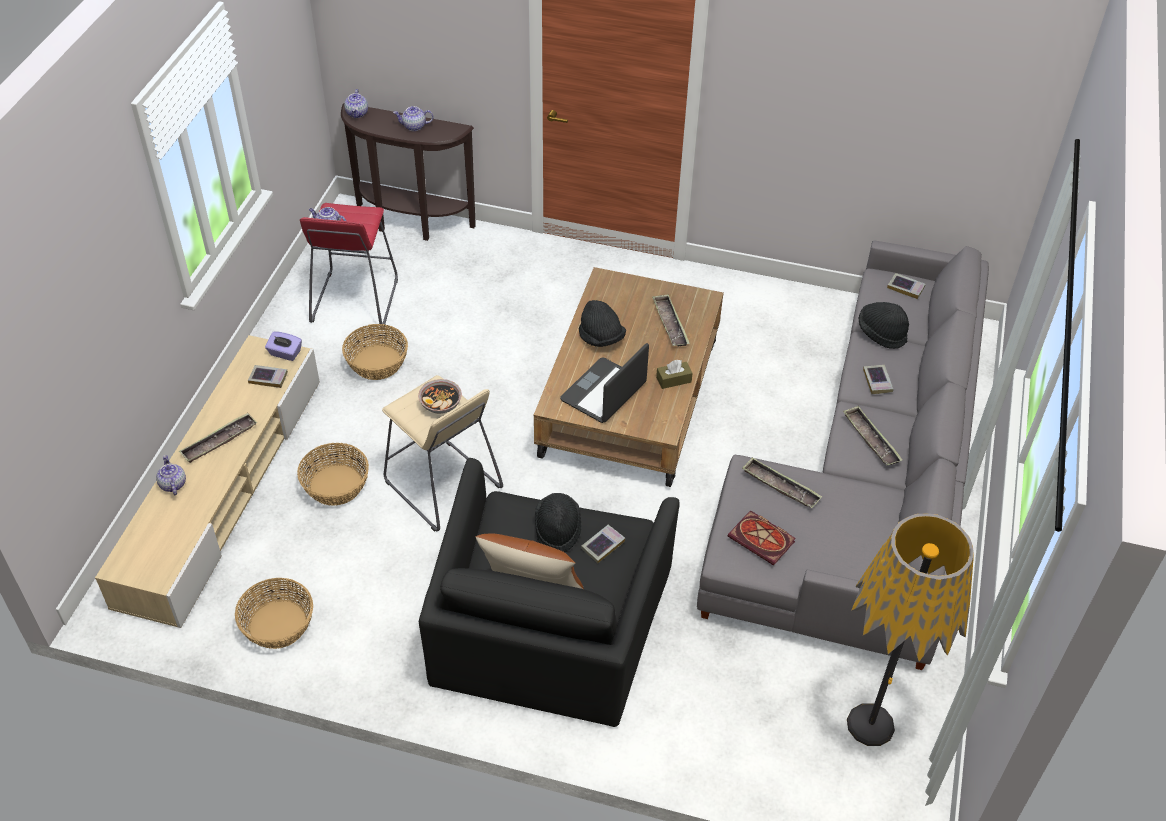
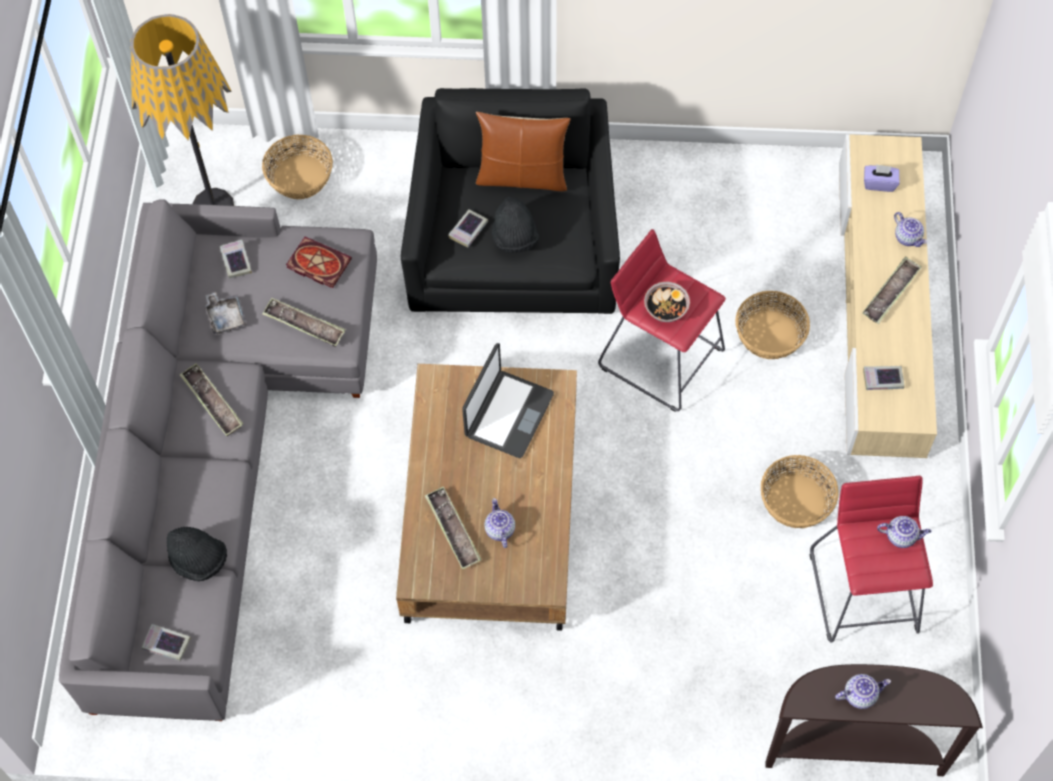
camera: 170 degrees right, 15 degrees up
(277, 624) = (757, 187): basket -> basket (300, 178)
(285, 353) = (882, 416): purple tissue box -> purple tissue box (879, 183)
(357, 113) = (950, 705): teapot -> teapot (499, 529)
(443, 485) = (661, 358): beige stool -> red stool
(601, 338) = (529, 491): black hat -> none
(673, 380) = (435, 448): brown tissue box -> none
(858, 508) = (225, 316): none -> grey tray
(877, 381) = (204, 483): book -> book (236, 261)

